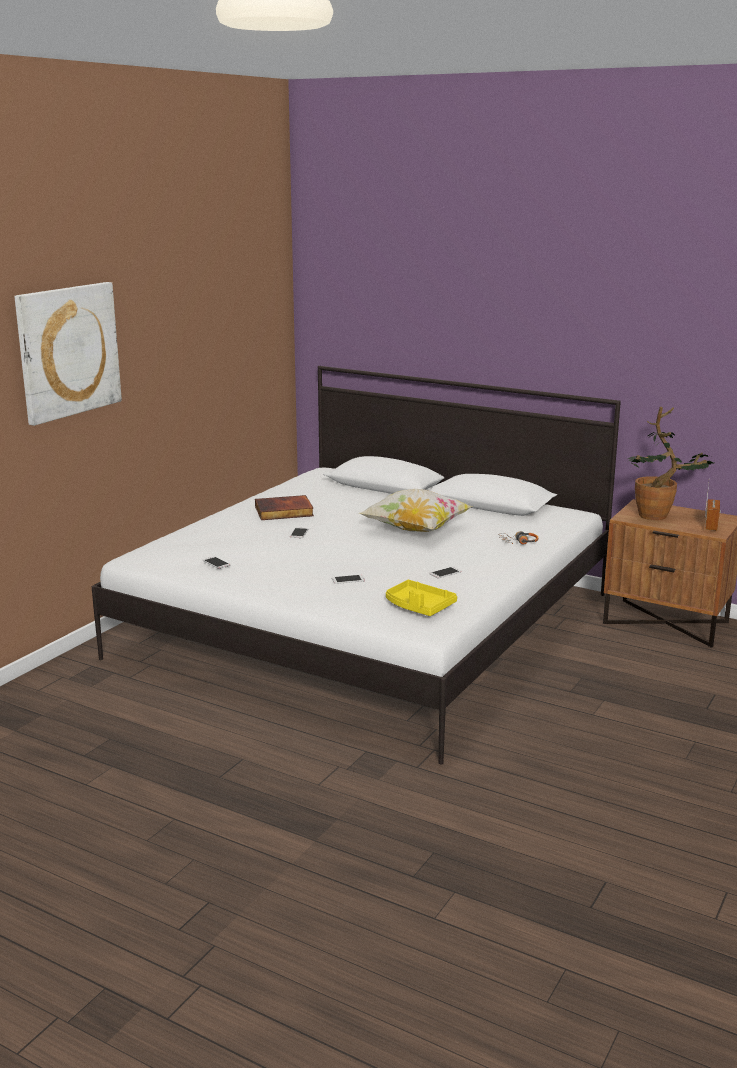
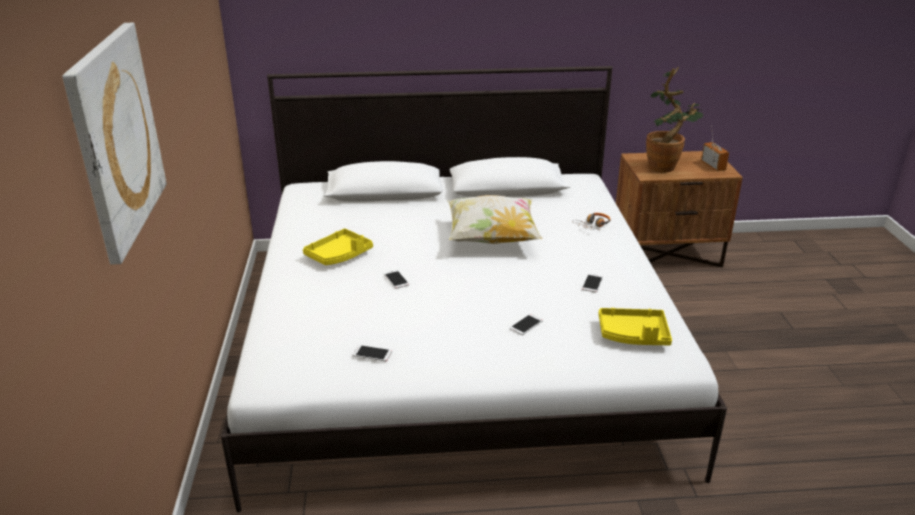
camera: 35 degrees left, 10 degrees up
(283, 512) = (339, 255): book -> yellow tray

